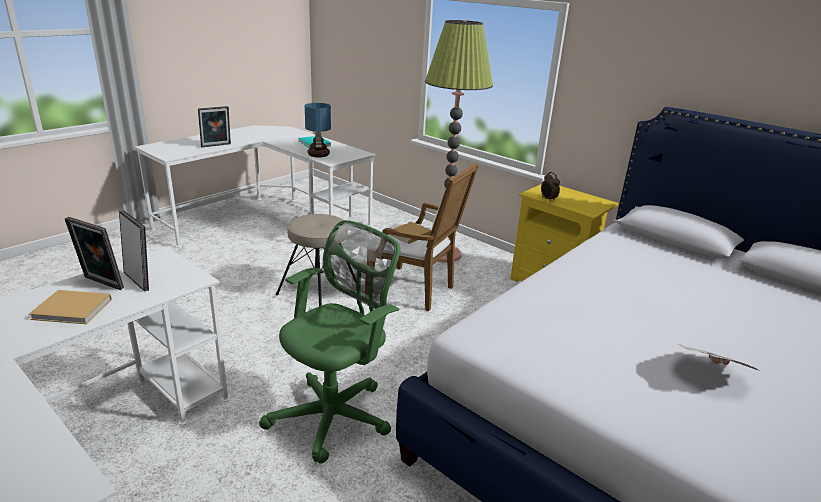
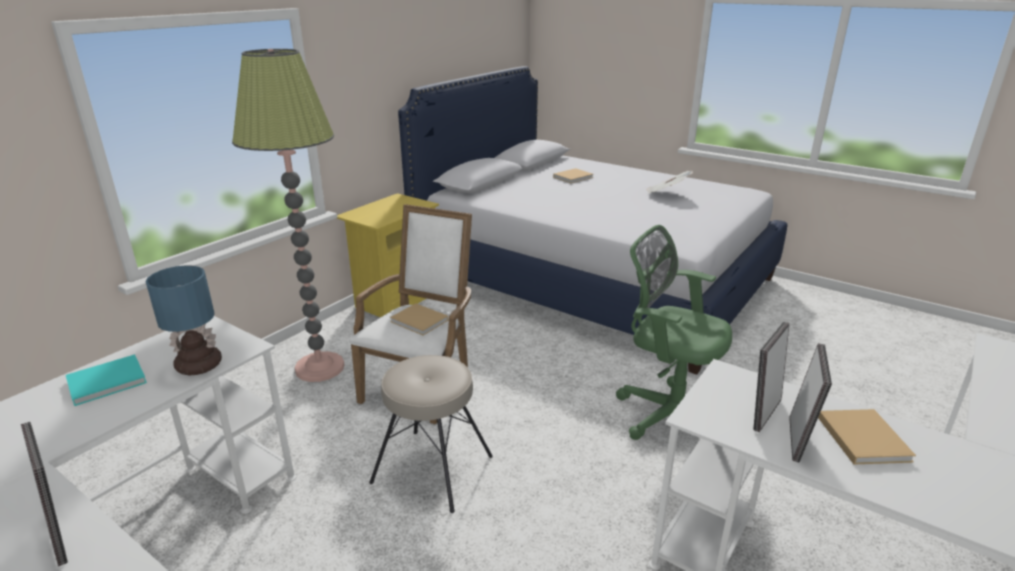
camera: 95 degrees left, 0 degrees up
(548, 199) = (394, 217): alarm clock -> none
(750, 303) = (574, 177): none -> beige book

